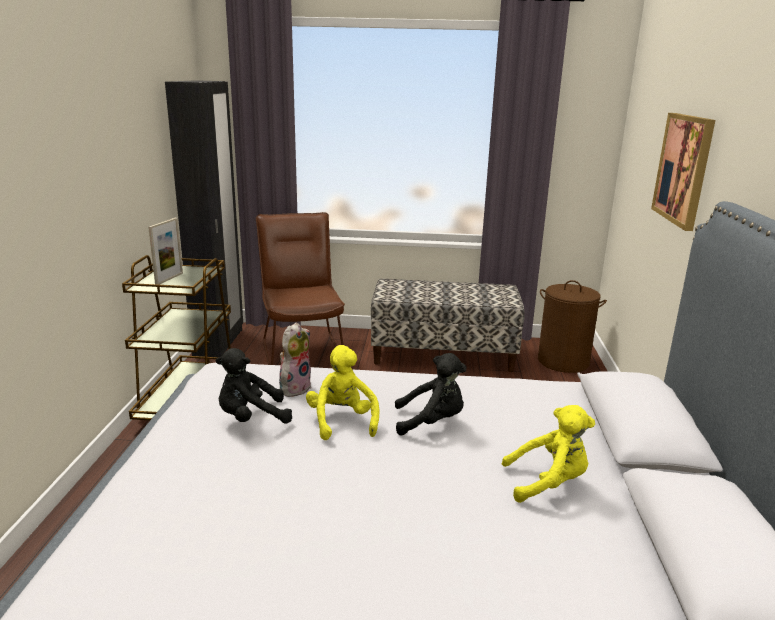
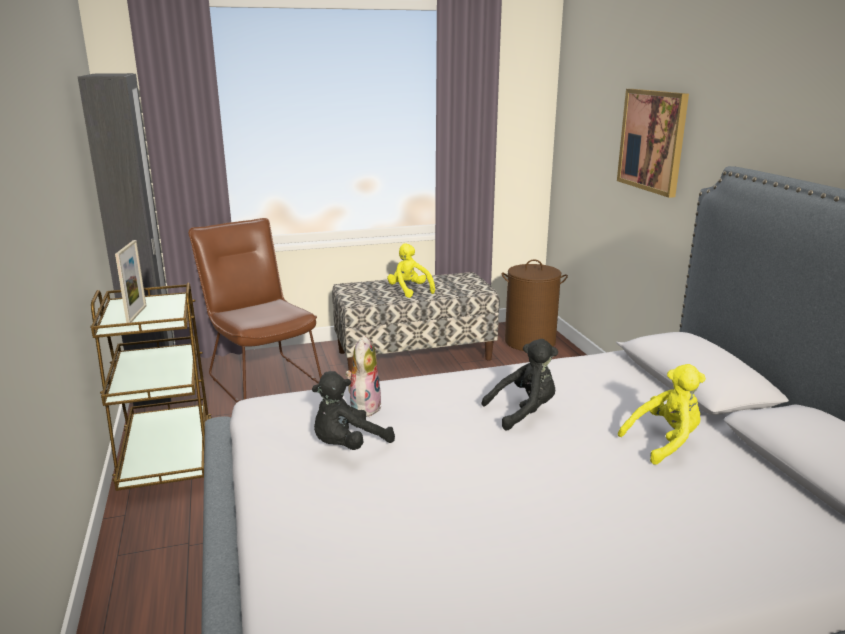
camera: 20 degrees left, 0 degrees up
(342, 421) = (441, 429): yellow plush toy -> yellow plush toy (409, 291)

